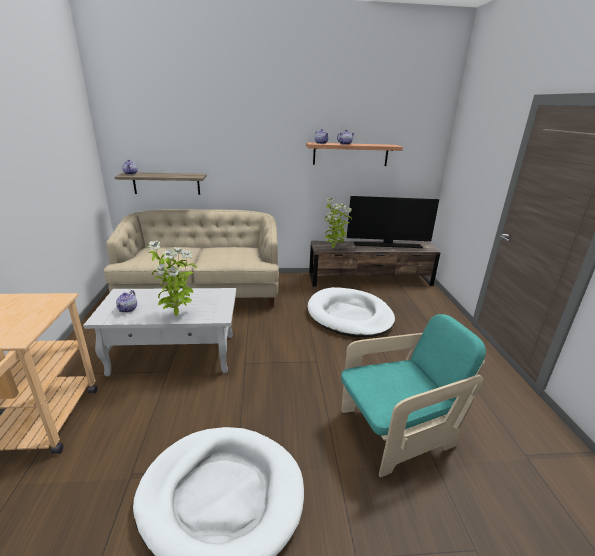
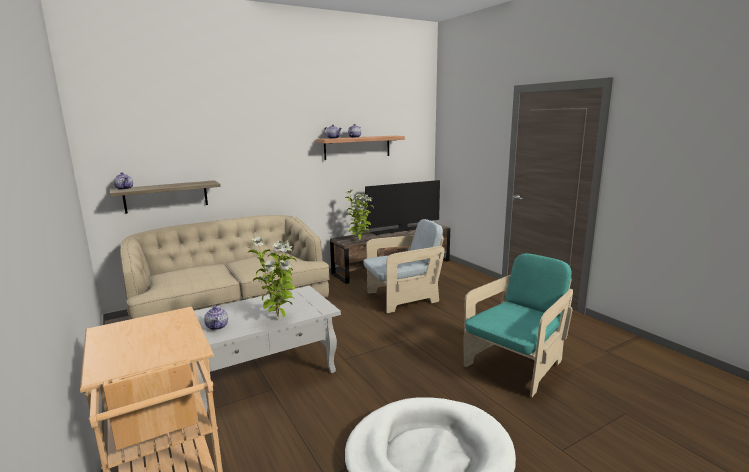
camera: 25 degrees left, 10 degrees down
(349, 315) = (402, 298): white dog bed -> beige armchair

